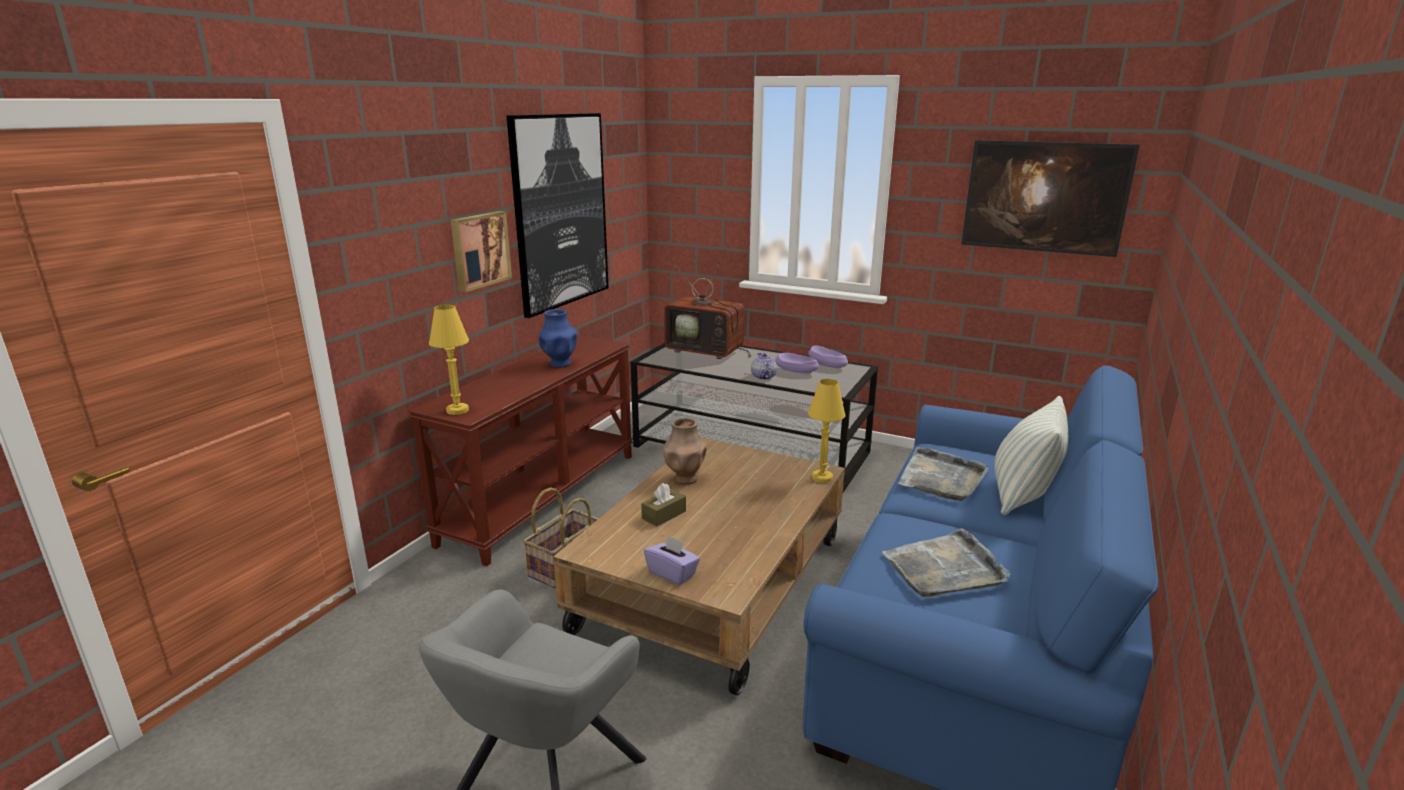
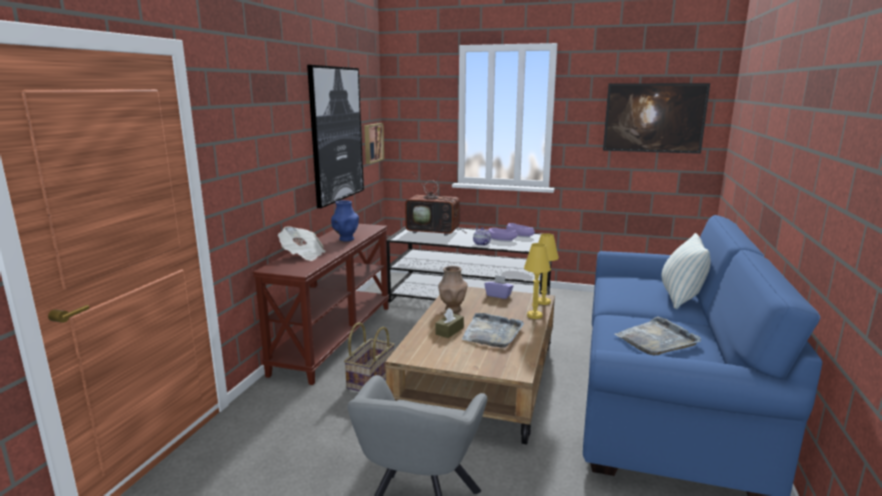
camera: 10 degrees left, 5 degrees down
(457, 410) = (290, 269): yellow table lamp -> yellow table lamp (534, 315)
(479, 250) = (292, 157): picture -> picture (372, 143)
(487, 387) = (302, 255): none -> newspaper
(672, 573) = (474, 363): purple tissue box -> purple tissue box (498, 295)
(942, 478) = (627, 292): grey tray -> grey tray (492, 333)

